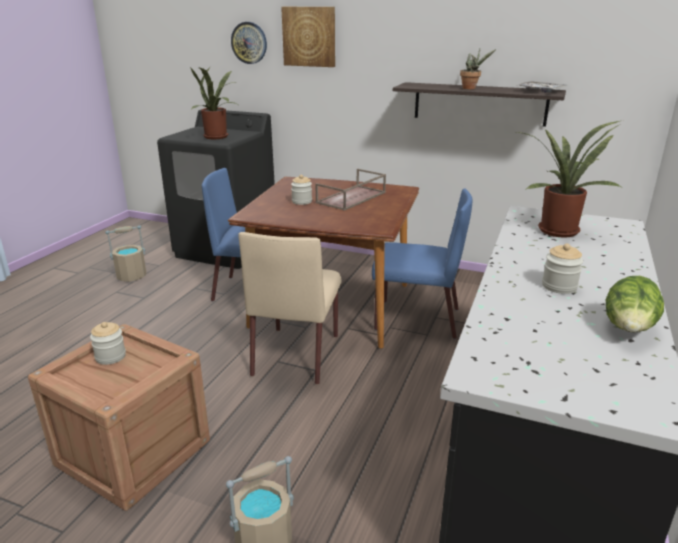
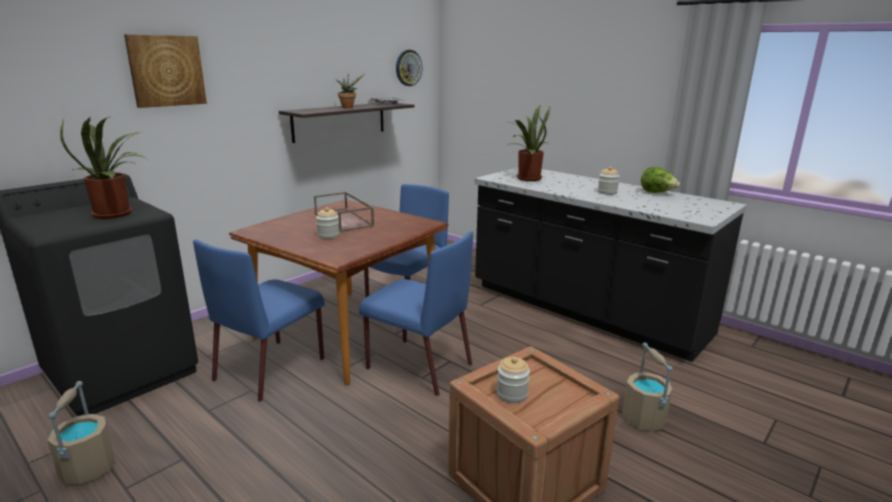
camera: 70 degrees left, 5 degrees down
(249, 43) = (72, 83): wall clock -> wall clock (408, 68)
(296, 353) = (417, 365): beige chair -> blue chair

